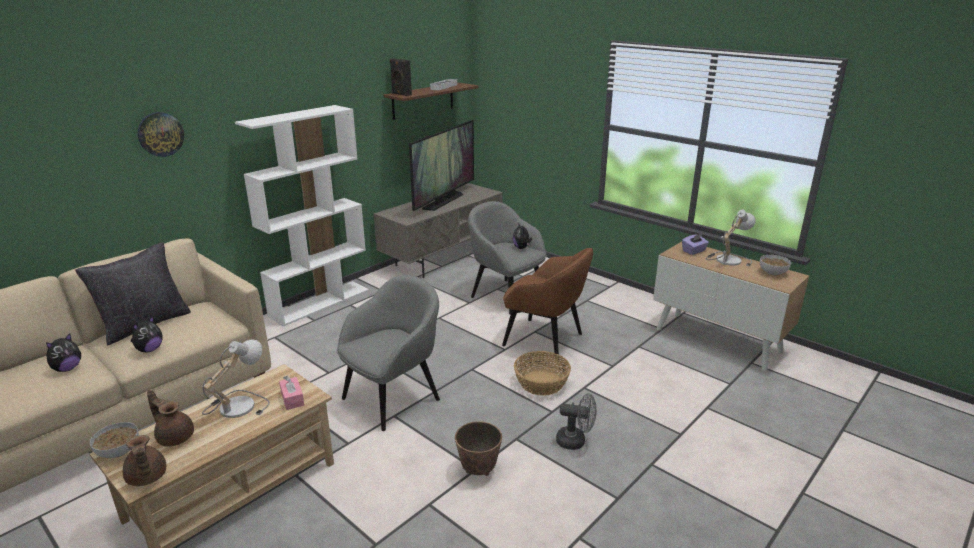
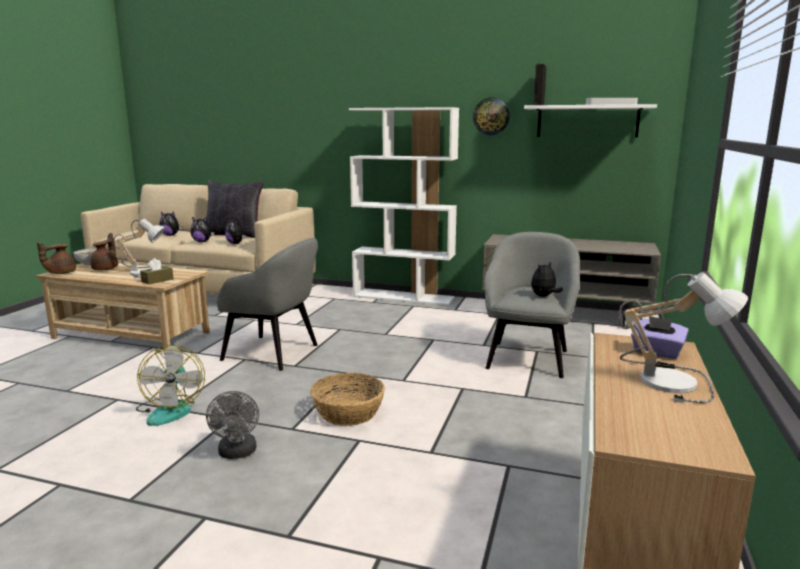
camera: 65 degrees right, 10 degrees down
(160, 134) = (308, 110): wall clock -> wall clock (491, 116)
(203, 329) = (236, 243): none -> plush toy
(292, 399) = (157, 280): pink tissue box -> brown tissue box
(423, 101) = (587, 121): brown shelf -> white shelf
(444, 201) = (574, 243): television -> none
(478, 469) = (171, 410): planter -> fan
(545, 340) = (448, 397): brown armchair -> none
(772, 273) = (683, 427): bowl -> none

